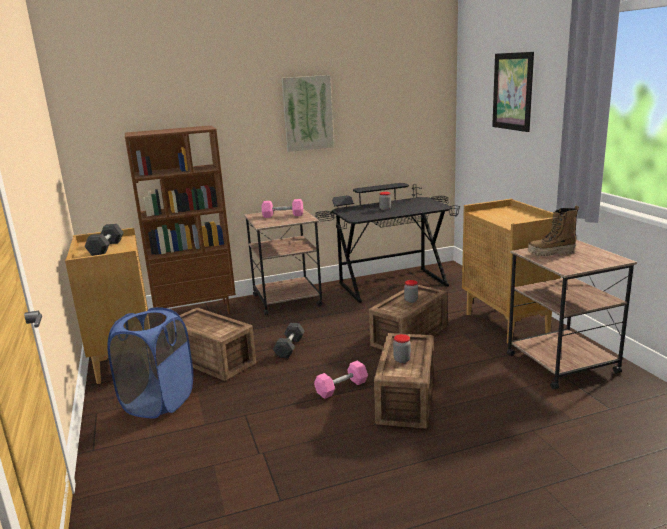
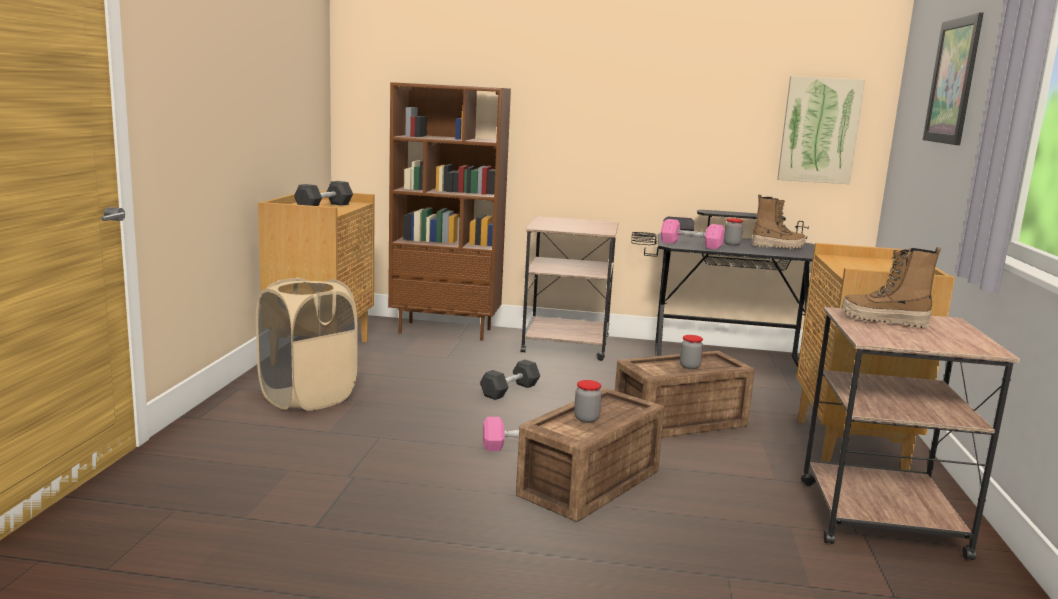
camera: 25 degrees right, 5 degrees down
(159, 401) = (308, 397): blue laundry basket -> beige laundry basket
(212, 360) = (409, 377): crate -> none
(283, 215) = (579, 224): pink dumbbell -> pink dumbbell (691, 245)
(307, 113) = (648, 91): picture -> picture (819, 130)
(411, 204) = (777, 246): none -> boot

